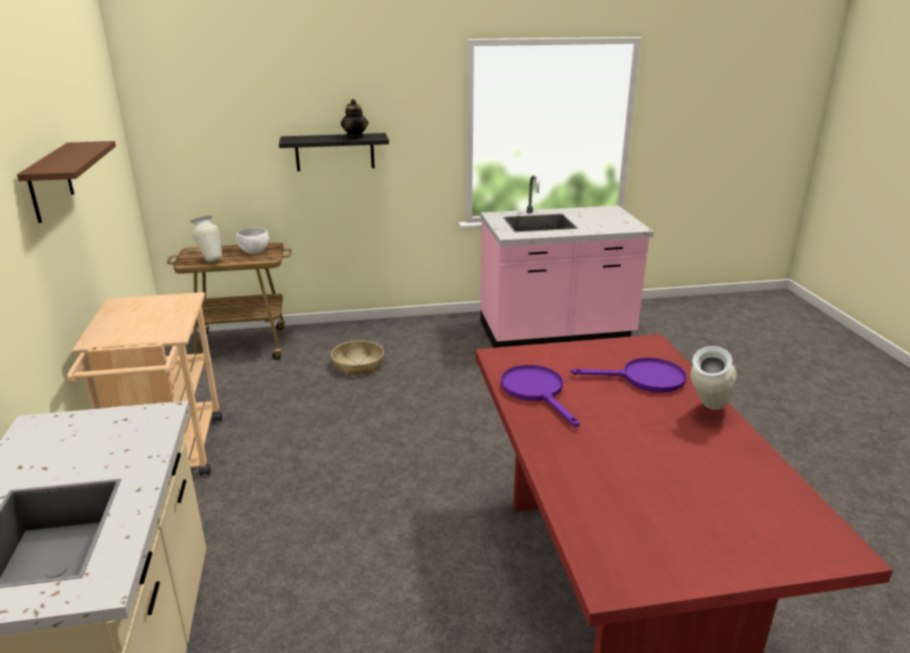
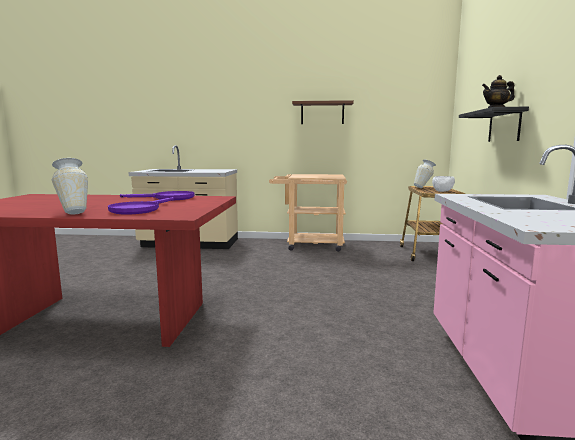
camera: 105 degrees right, 15 degrees down
(358, 365) = (404, 278): basket -> none

